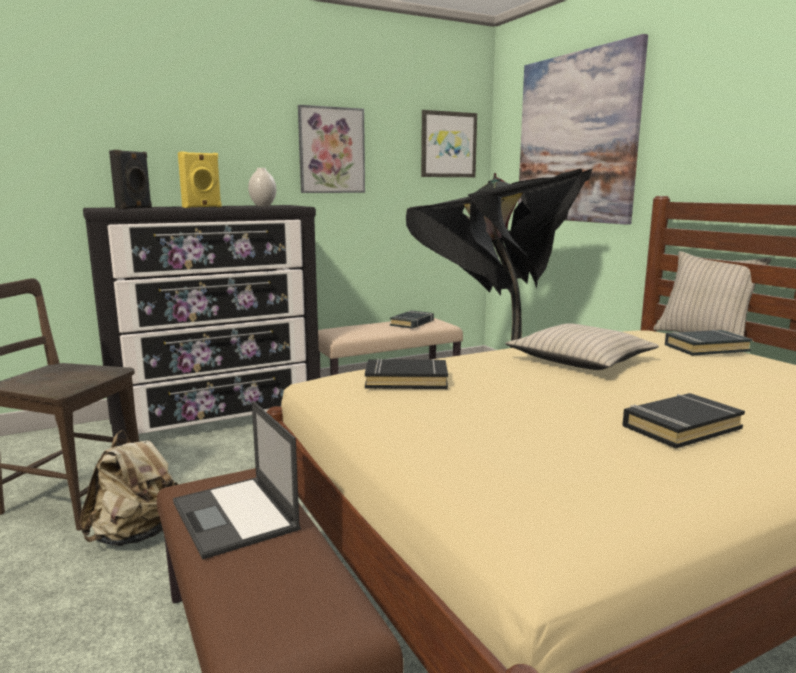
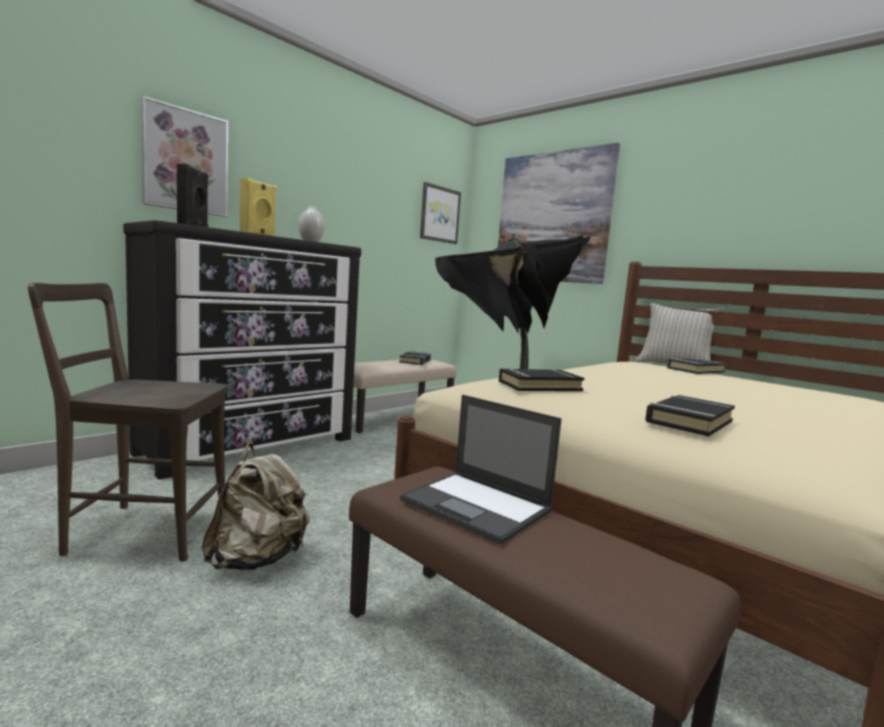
camera: 20 degrees left, 5 degrees down
(331, 150) = (355, 204): picture -> picture (185, 161)
(580, 361) = (635, 375): beige pillow -> none
(680, 427) = (782, 411): black book -> black book (688, 422)

